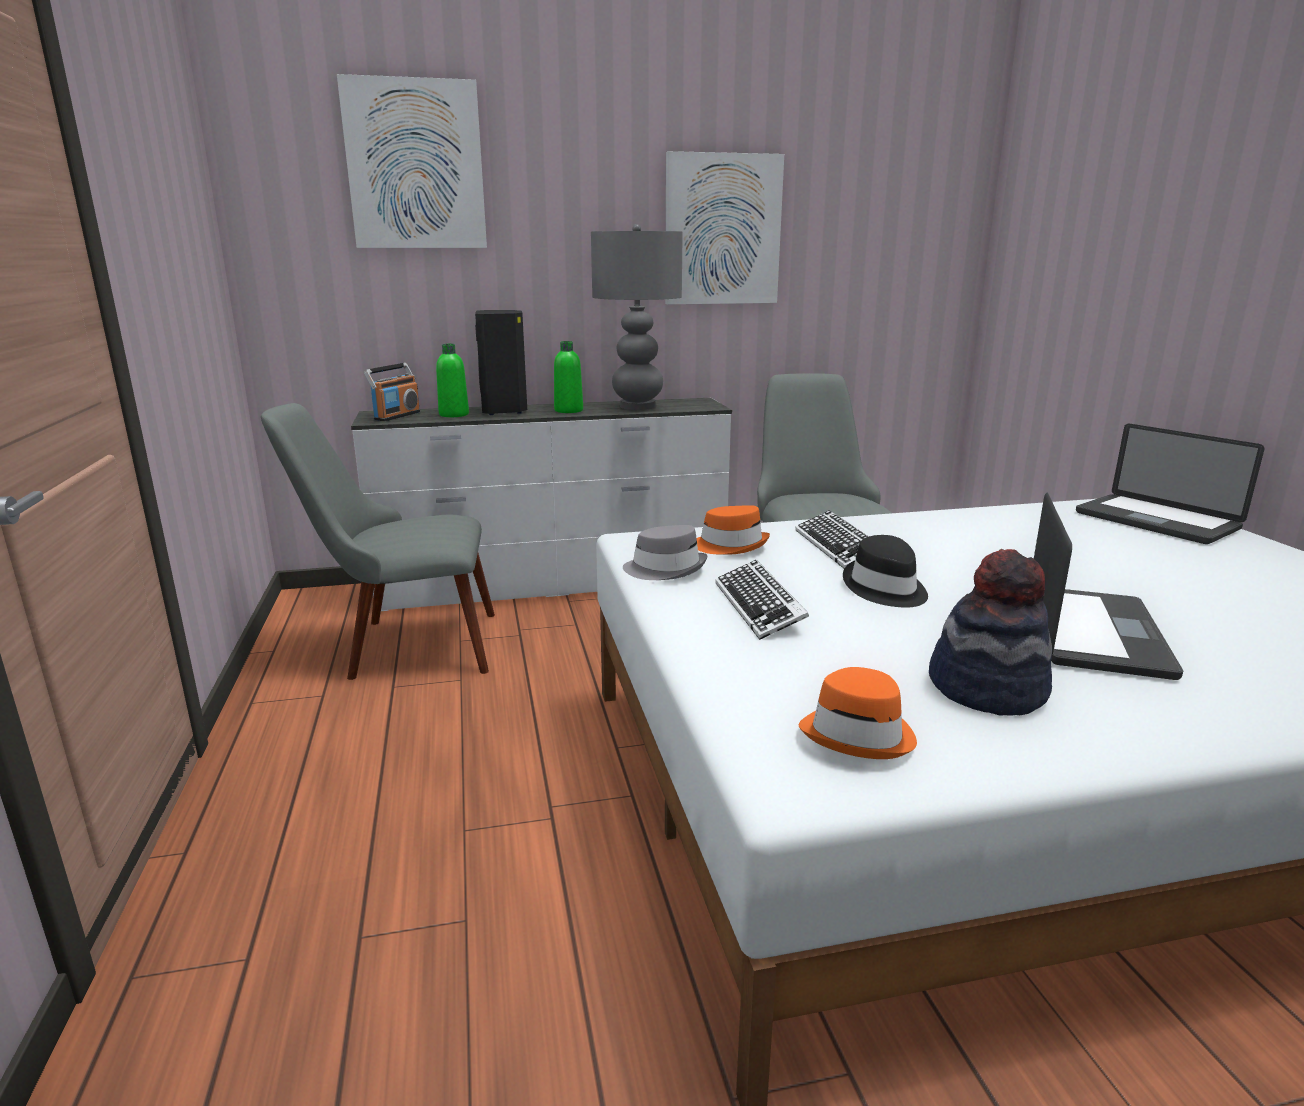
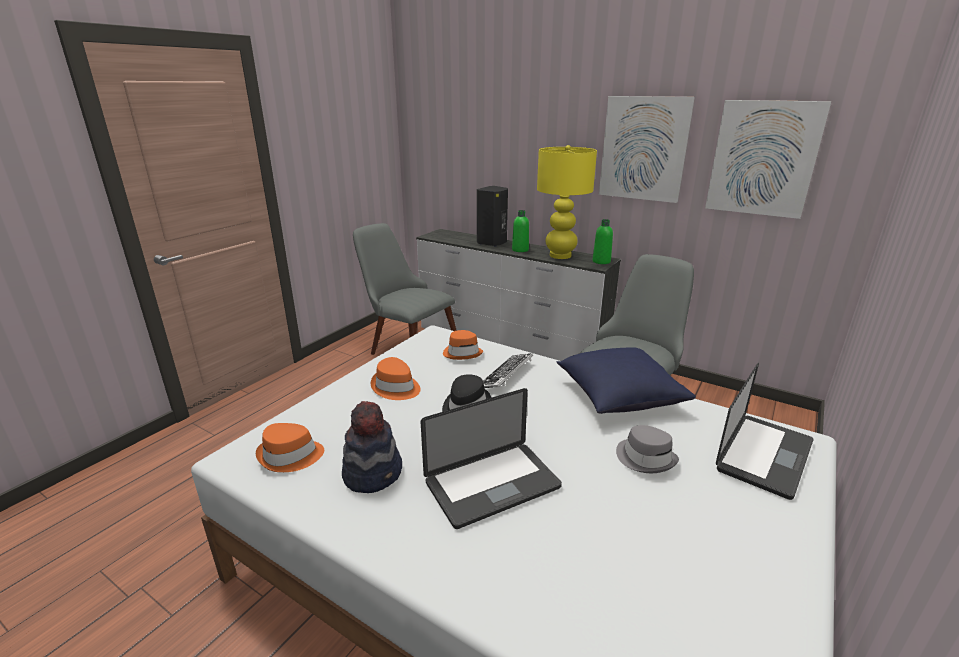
camera: 45 degrees right, 5 degrees up
(396, 416) = (444, 235): radio -> none
(415, 165) = (474, 105): picture -> picture (763, 158)
(454, 414) = (467, 240): green bottle -> green bottle (601, 261)
(638, 407) = (560, 256): grey table lamp -> yellow table lamp
(665, 569) = (410, 352): grey hat -> grey hat (645, 458)
(759, 607) = (396, 388): keyboard -> orange hat
(972, 523) = (619, 396): none -> blue pillow
(1156, 521) = (764, 456): laptop -> laptop turned 150 degrees counterclockwise

